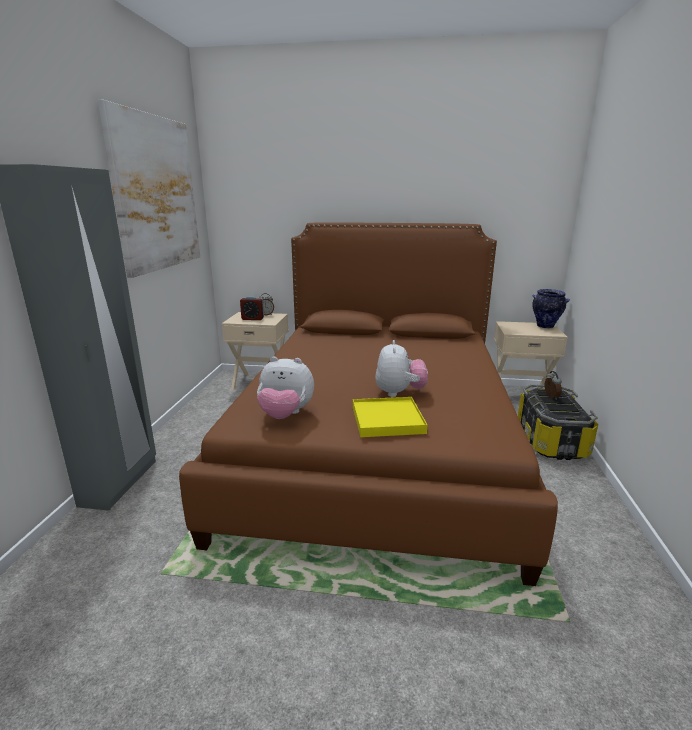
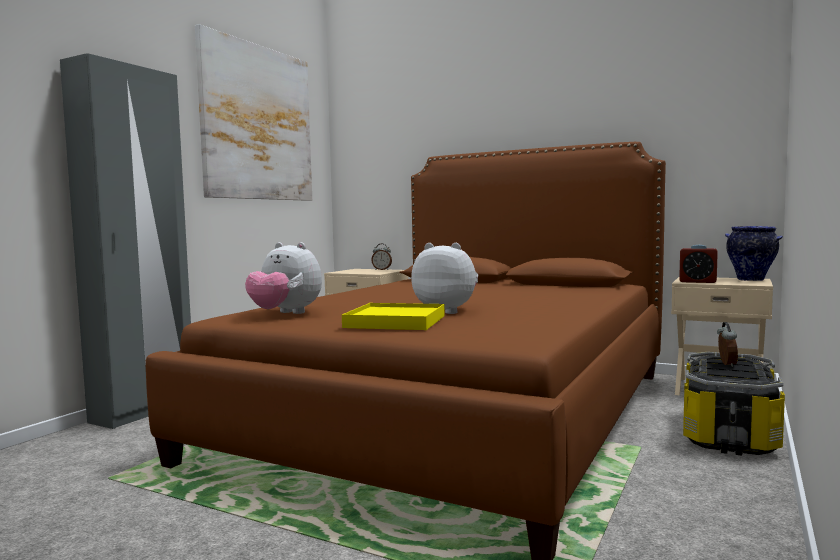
camera: 20 degrees right, 15 degrees down
(252, 319) = (362, 271): alarm clock -> alarm clock (697, 282)
(399, 393) = (447, 311): plush toy -> plush toy turned 90 degrees counterclockwise

